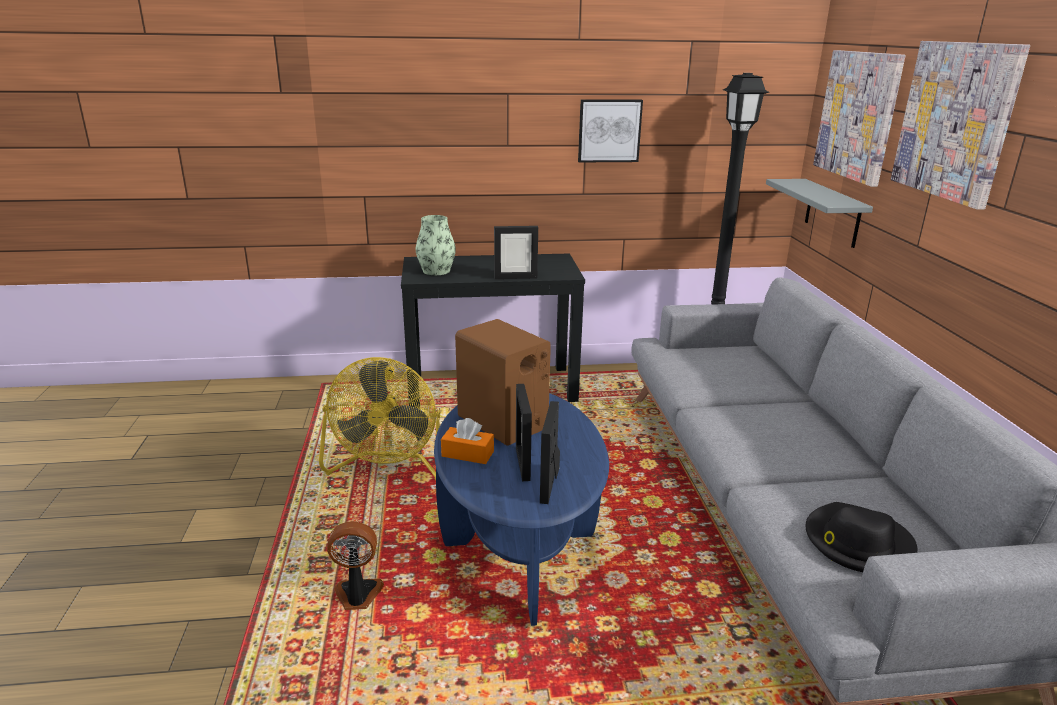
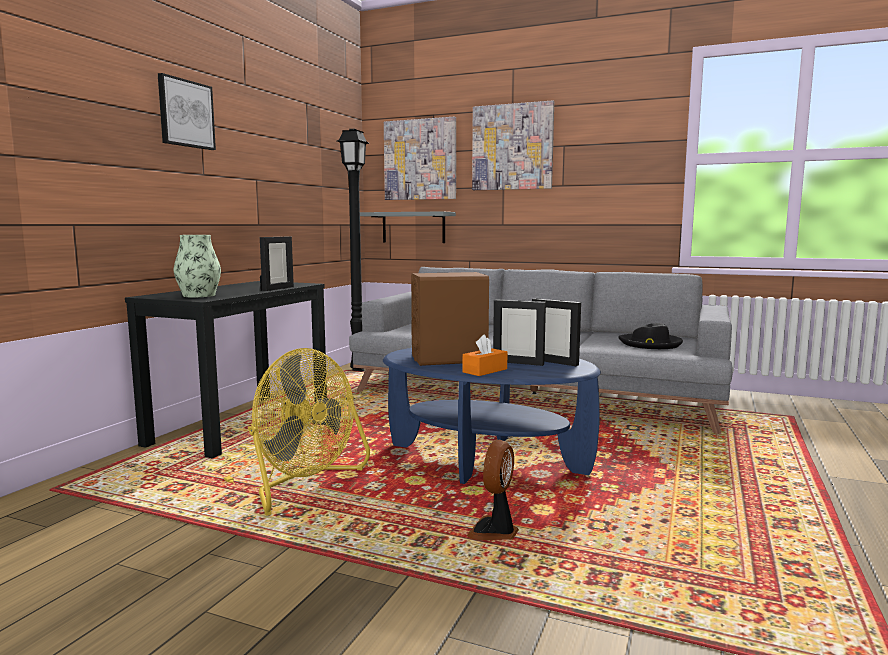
camera: 60 degrees left, 15 degrees down
(609, 130) = (271, 168): picture -> picture (186, 114)

